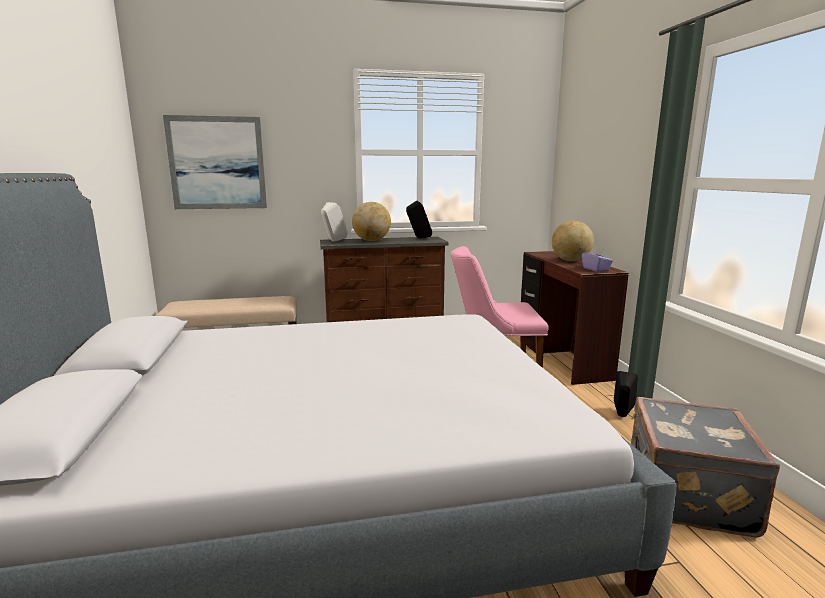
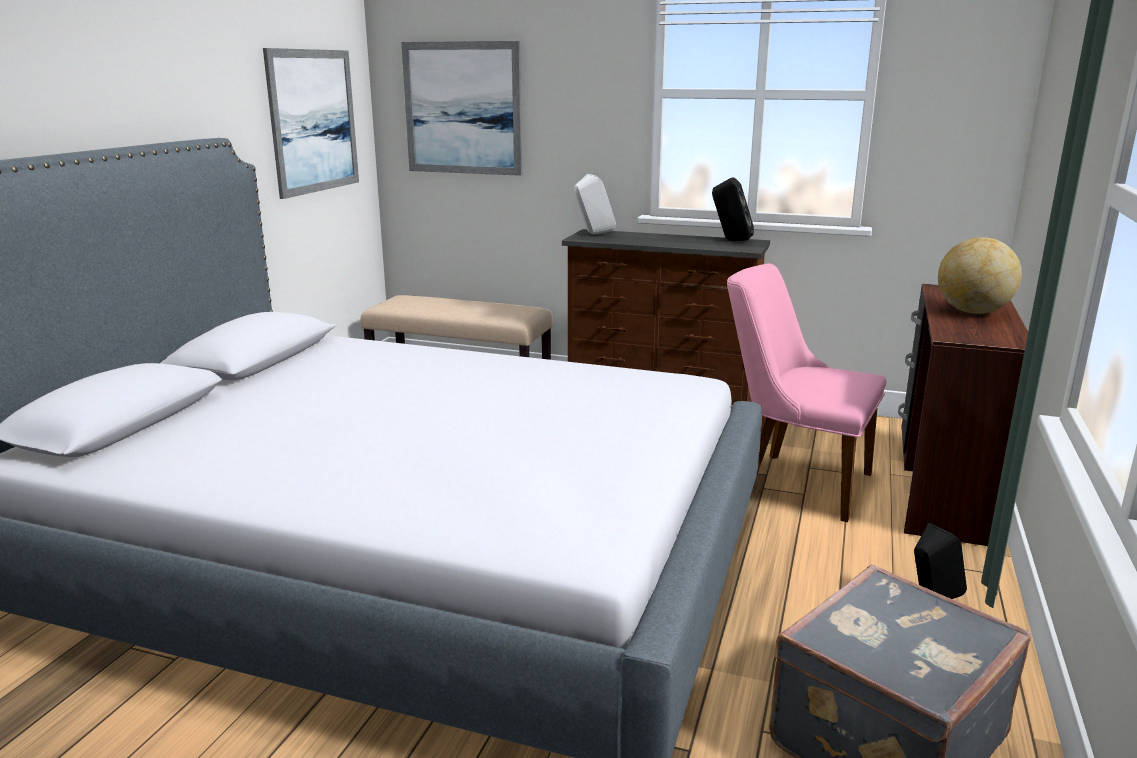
camera: 30 degrees right, 5 degrees up
(108, 169) = (313, 121): none -> picture
(372, 240) = (648, 238): globe -> none
(596, 269) = (982, 335): purple tissue box -> none

